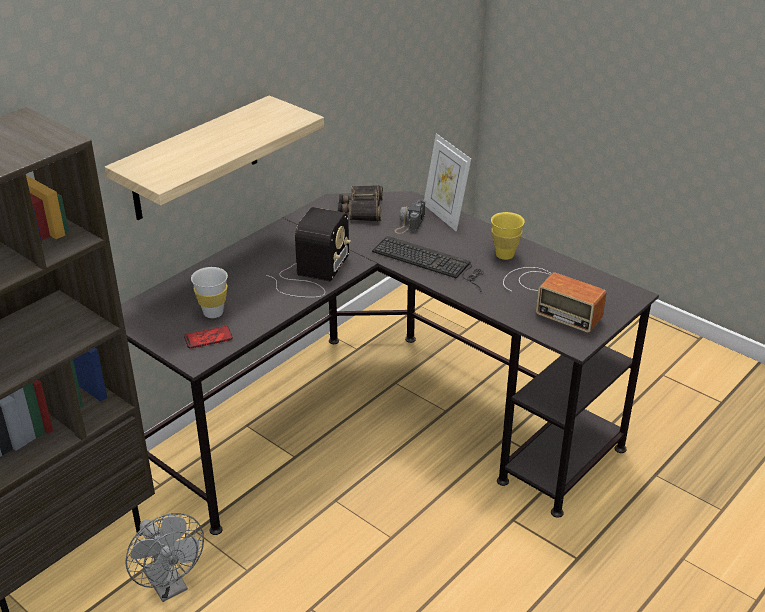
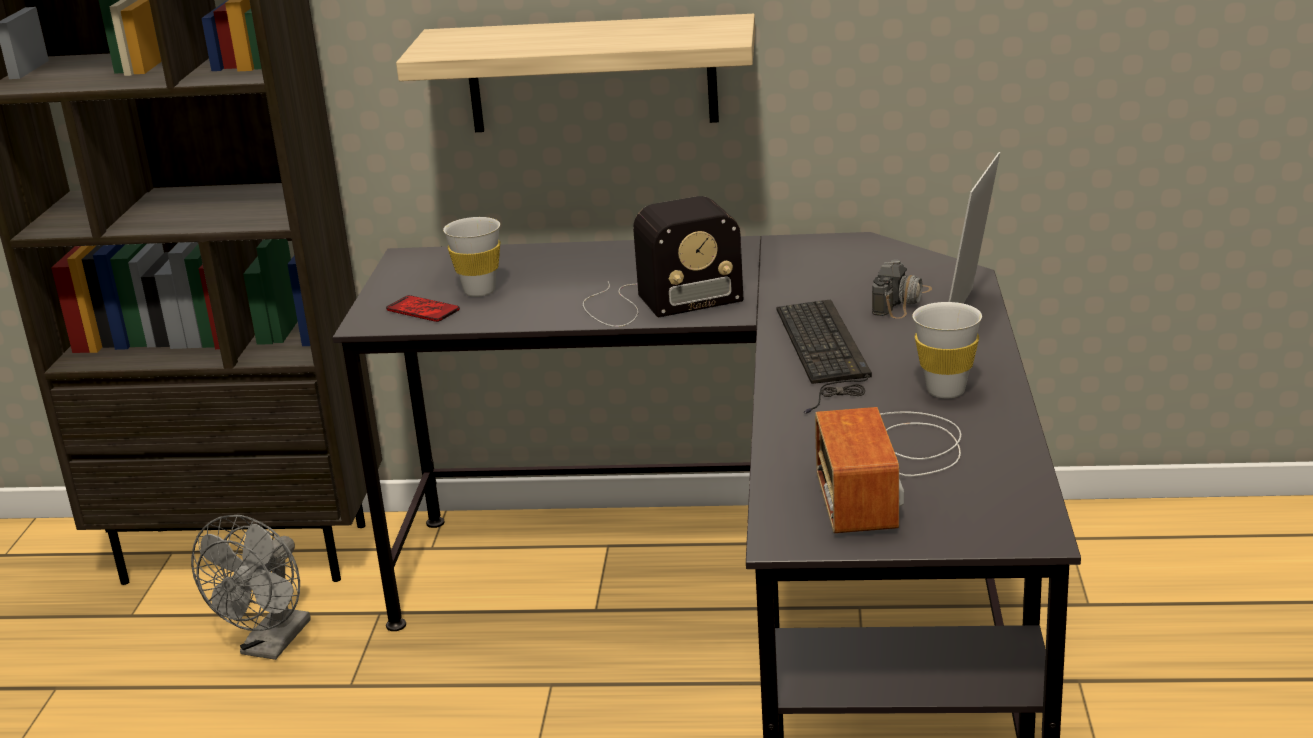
camera: 55 degrees right, 10 degrees down
(361, 209) = (874, 263): binoculars -> none
(410, 222) = (902, 301): camera -> camera turned 135 degrees clockwise
(504, 255) = (946, 391): yellow cup -> white cup

